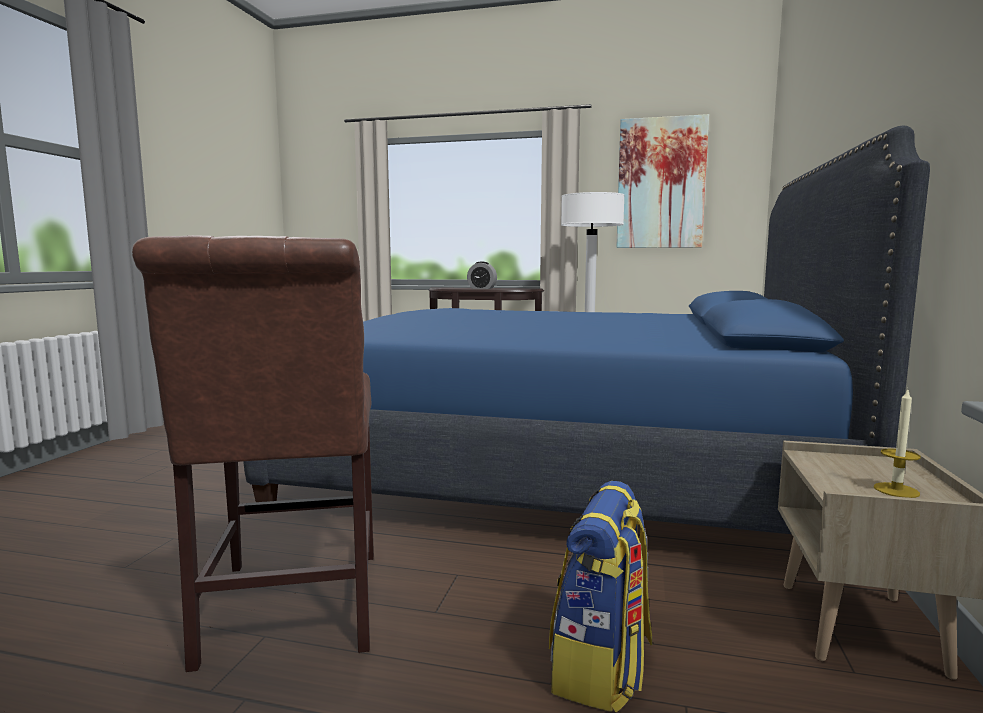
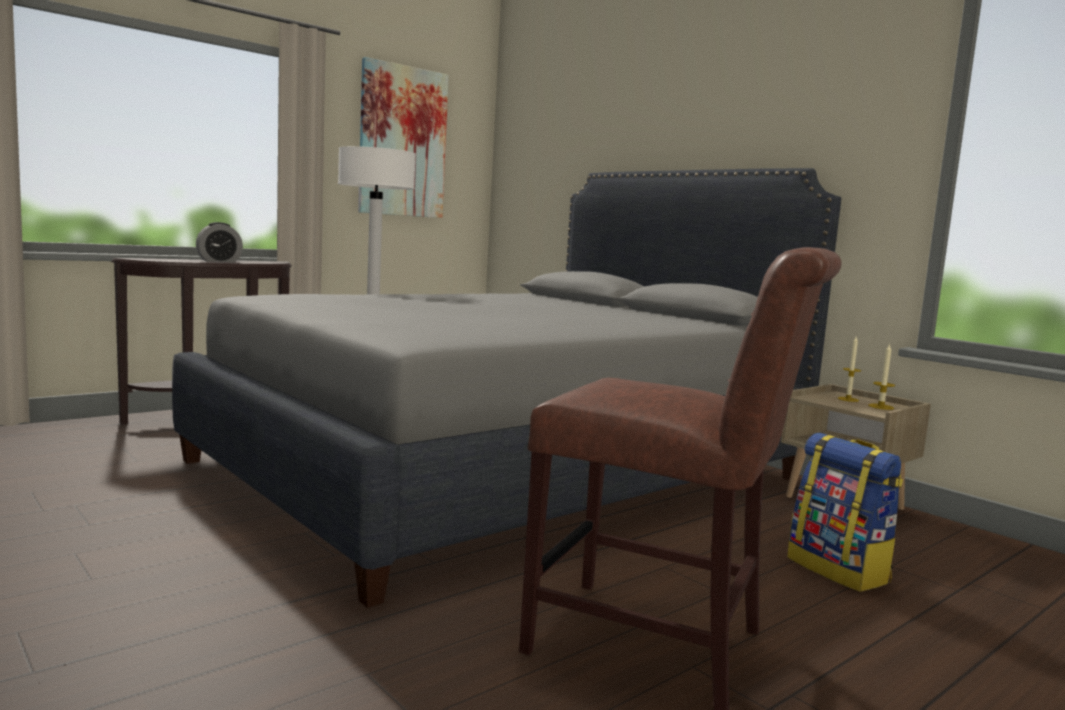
camera: 55 degrees left, 0 degrees up
(559, 469) = (505, 470): blue bed -> grey bed
(878, 471) = (848, 399): none -> candle

